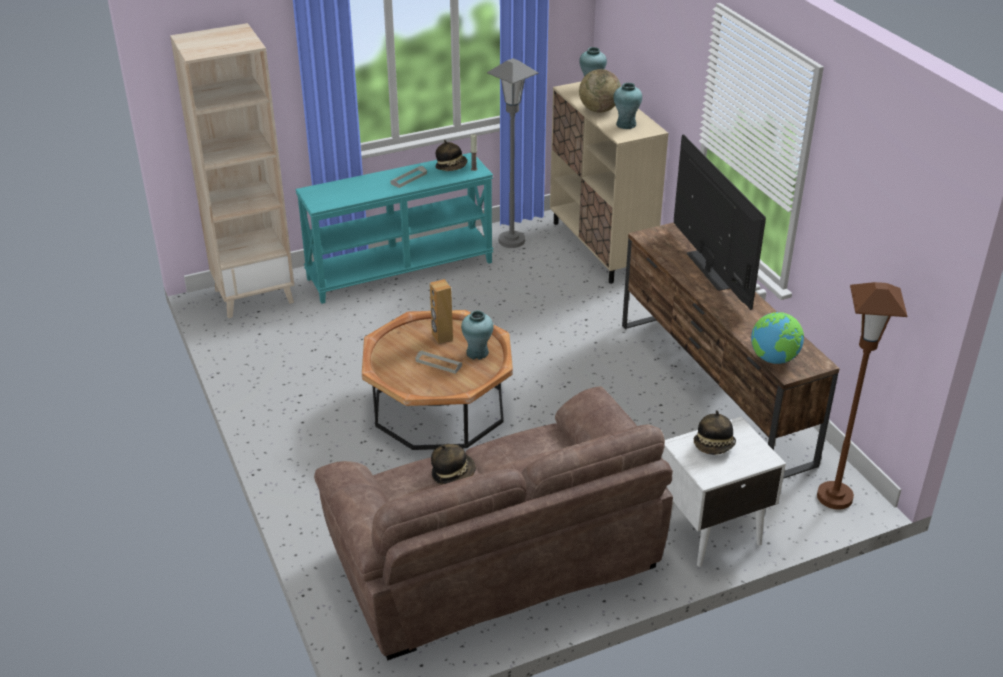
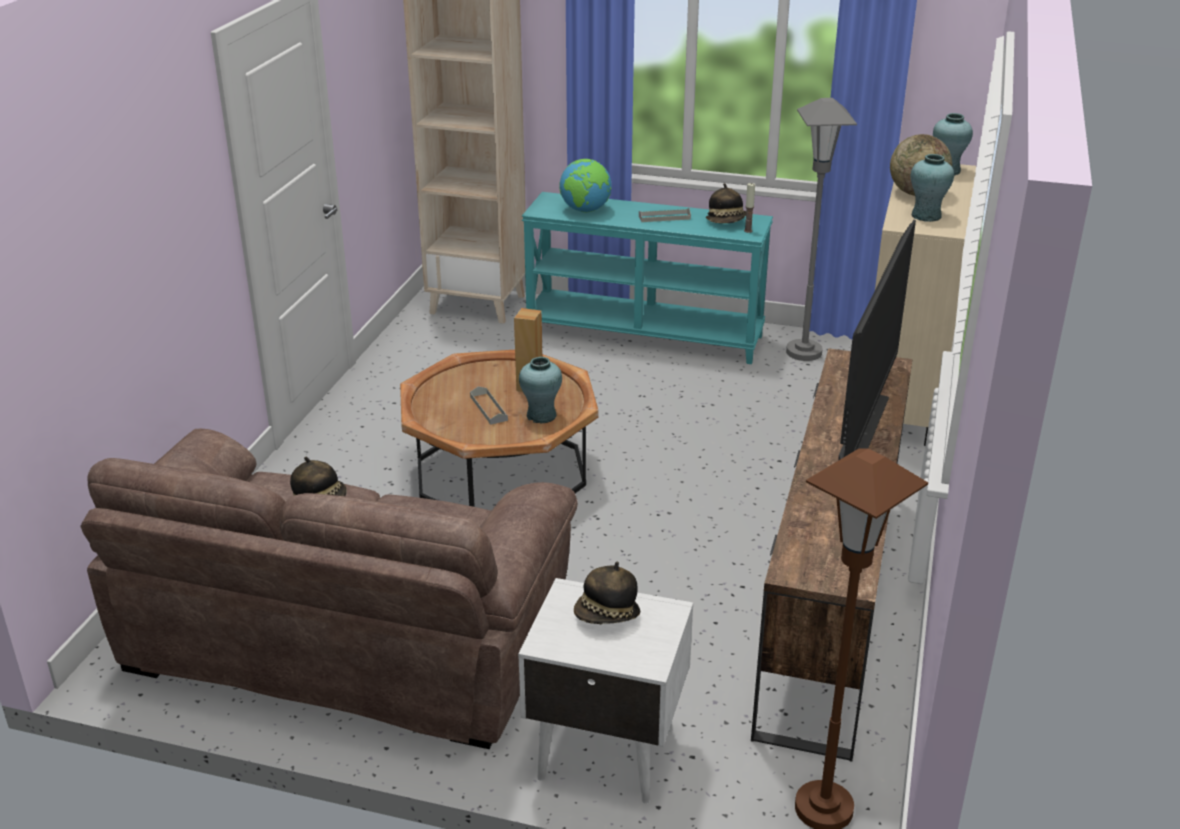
camera: 40 degrees right, 5 degrees down
(774, 359) = (798, 549): globe -> globe (585, 210)

